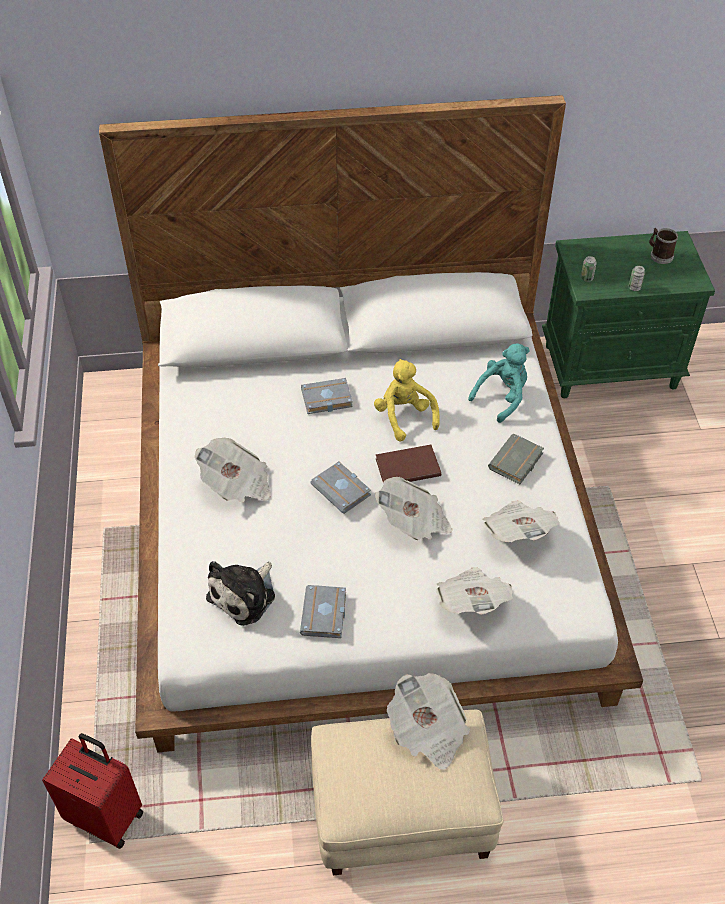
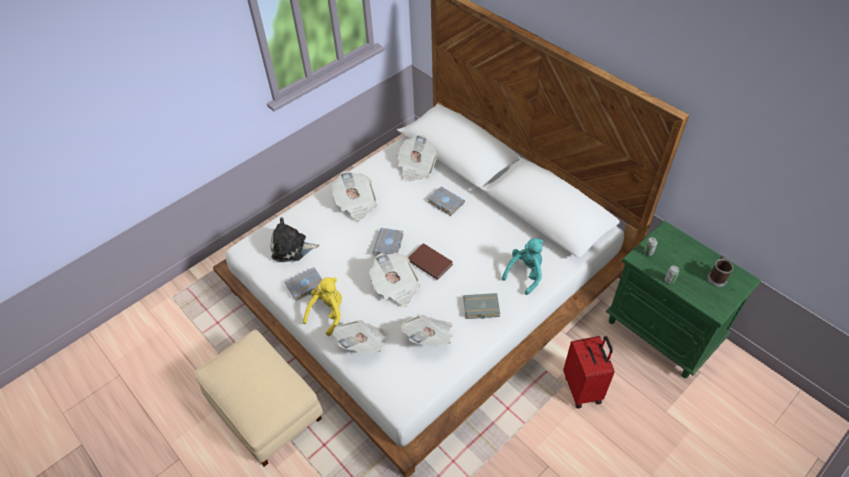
camera: 55 degrees right, 0 degrees up
(106, 816) = (188, 294): red suitcase -> red suitcase (583, 388)
(404, 416) = (465, 240): yellow plush toy -> yellow plush toy (328, 313)
(428, 731) = (280, 377): newspaper -> newspaper (416, 167)
(502, 396) = (525, 274): turquoise plush toy -> turquoise plush toy turned 60 degrees counterclockwise

